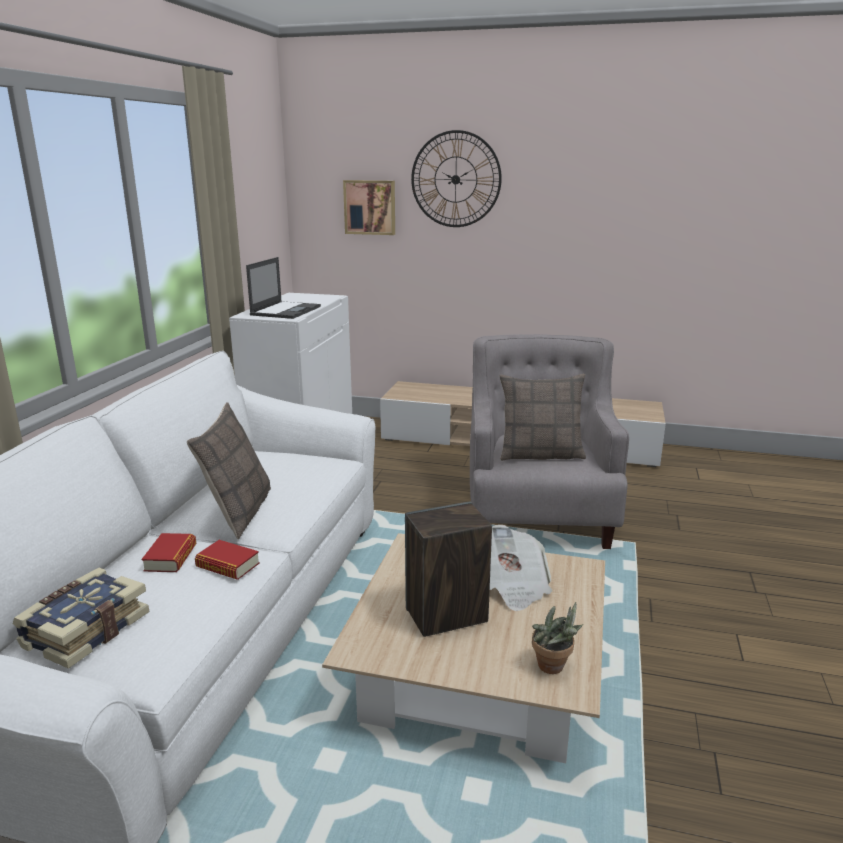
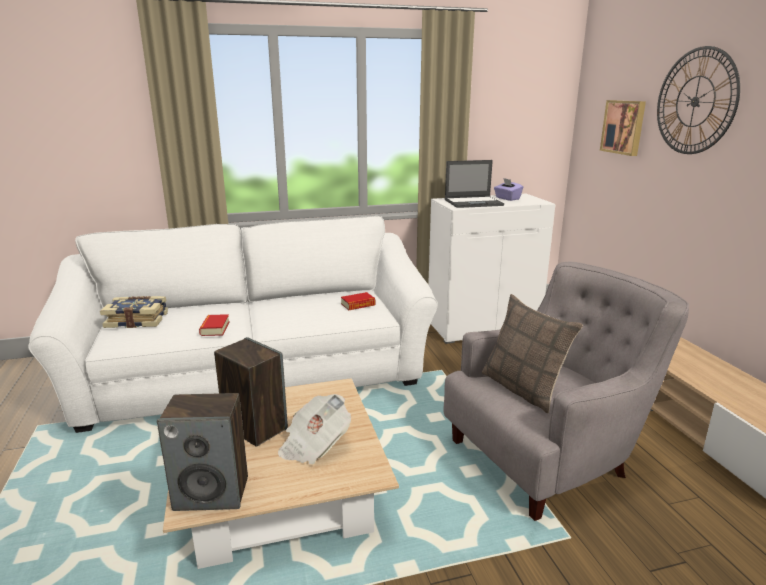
camera: 60 degrees right, 0 degrees up
(170, 558) = (214, 314): book -> book (358, 305)
(238, 512) = (279, 312): pillow -> none
(295, 300) = (507, 198): none -> purple tissue box
(554, 668) = (212, 493): potted plant -> speaker

